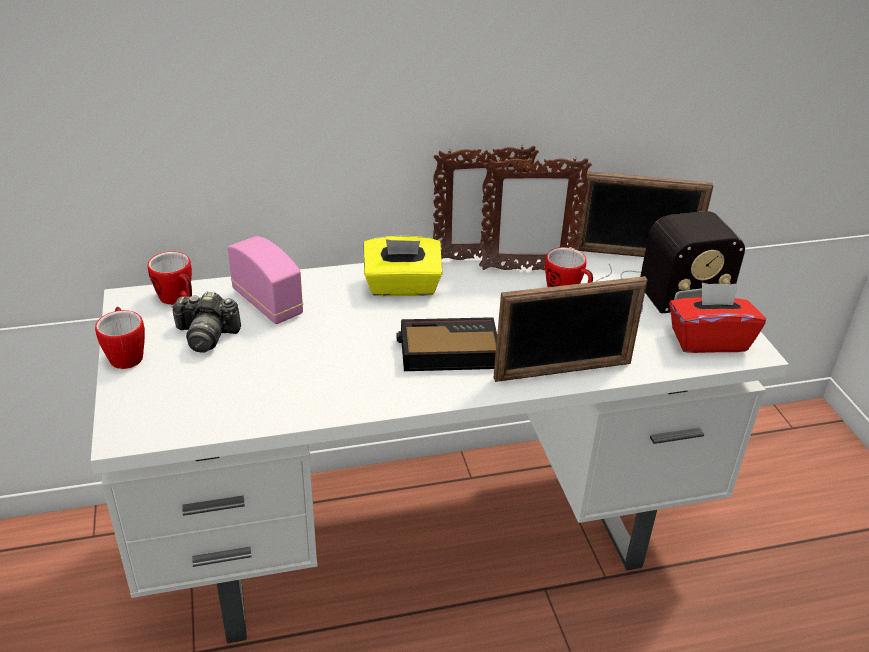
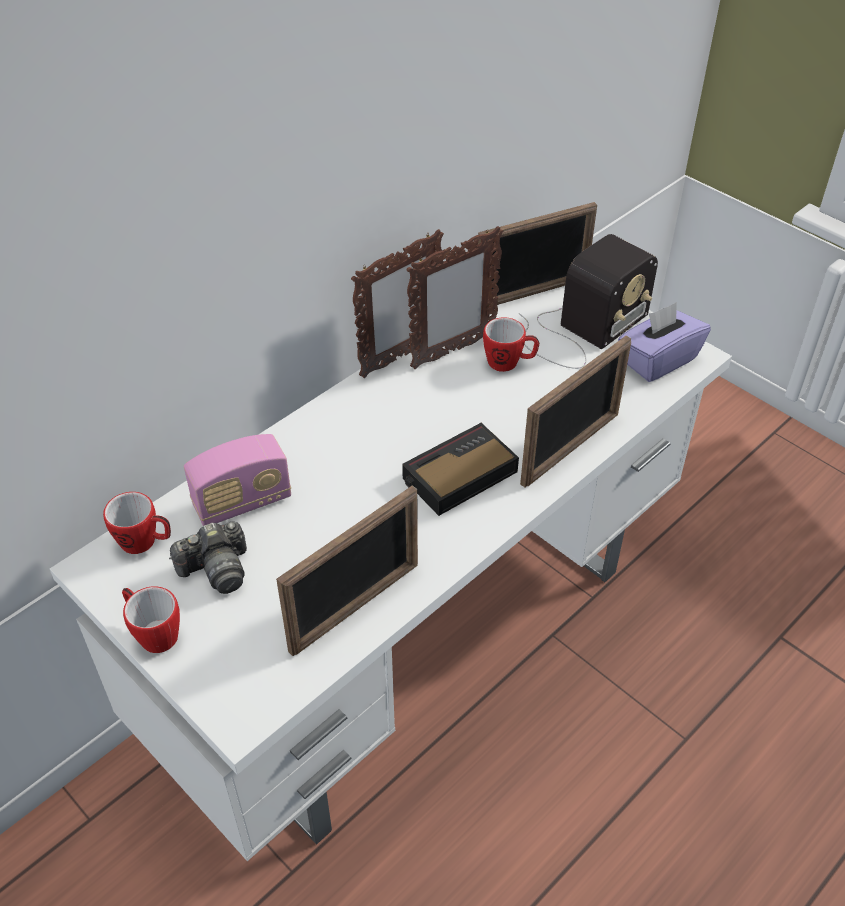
camera: 30 degrees left, 10 degrees up
(267, 303) = (242, 502): radio -> radio turned 135 degrees clockwise
(278, 402) = (356, 607): none -> picture frame
(402, 287) = (357, 423): yellow tissue box -> none
(708, 340) = (658, 360): red tissue box -> purple tissue box

